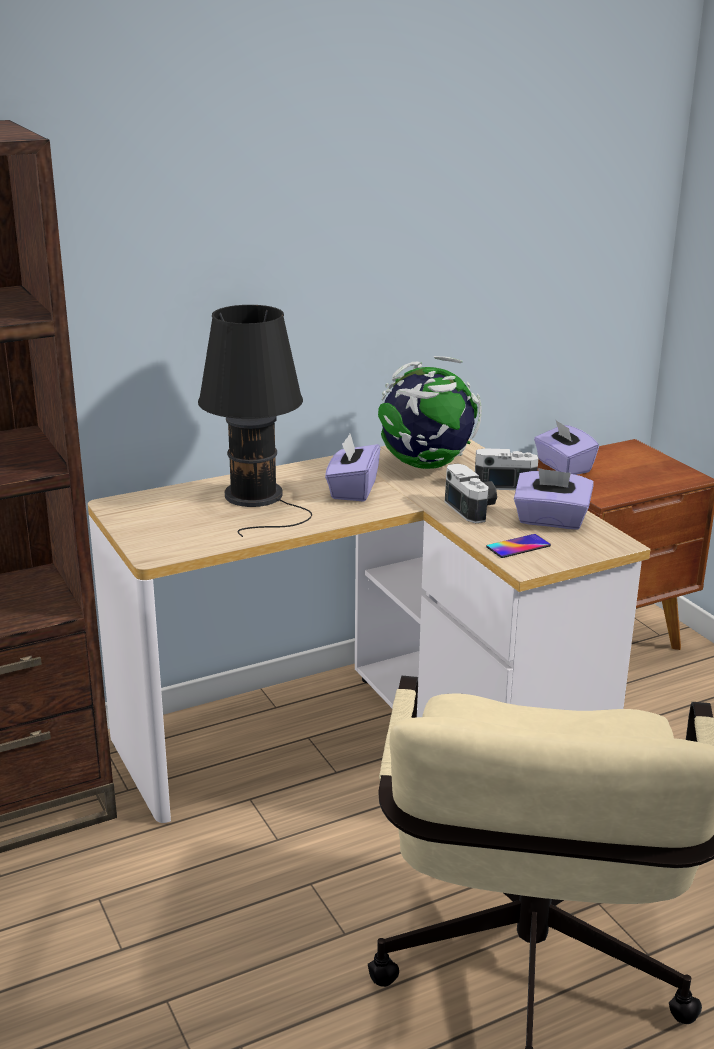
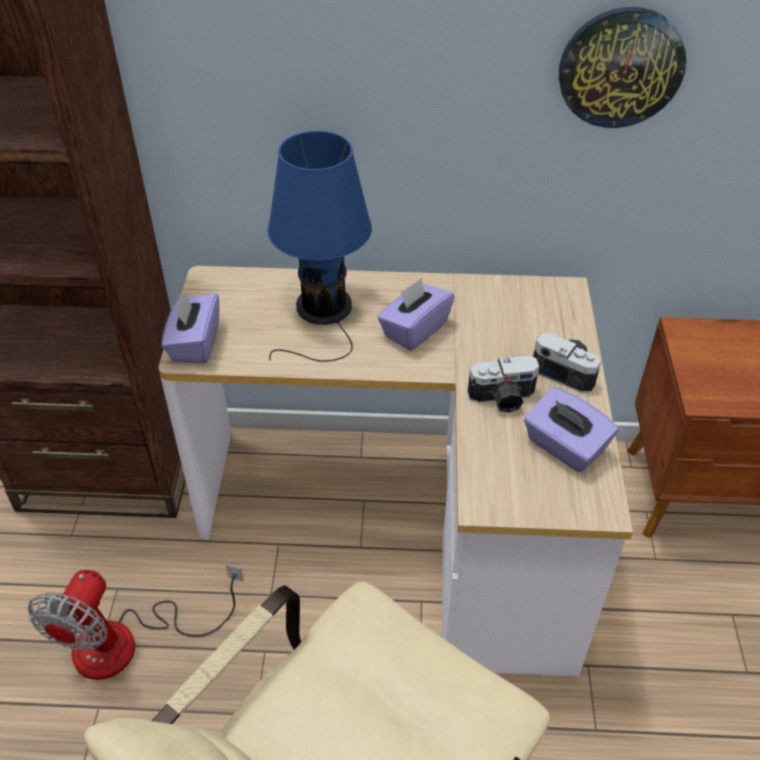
camera: 30 degrees right, 20 degrees up
(153, 935) = (128, 642): none -> fan
(256, 498) = (323, 311): black table lamp -> blue table lamp
(426, 466) = (511, 318): globe -> none
(457, 223) = (620, 67): none -> wall clock
(473, 508) = (503, 399): camera -> camera turned 75 degrees clockwise
(518, 546) = (499, 473): phone -> none
(563, 467) = (696, 339): purple tissue box -> purple tissue box (195, 344)

